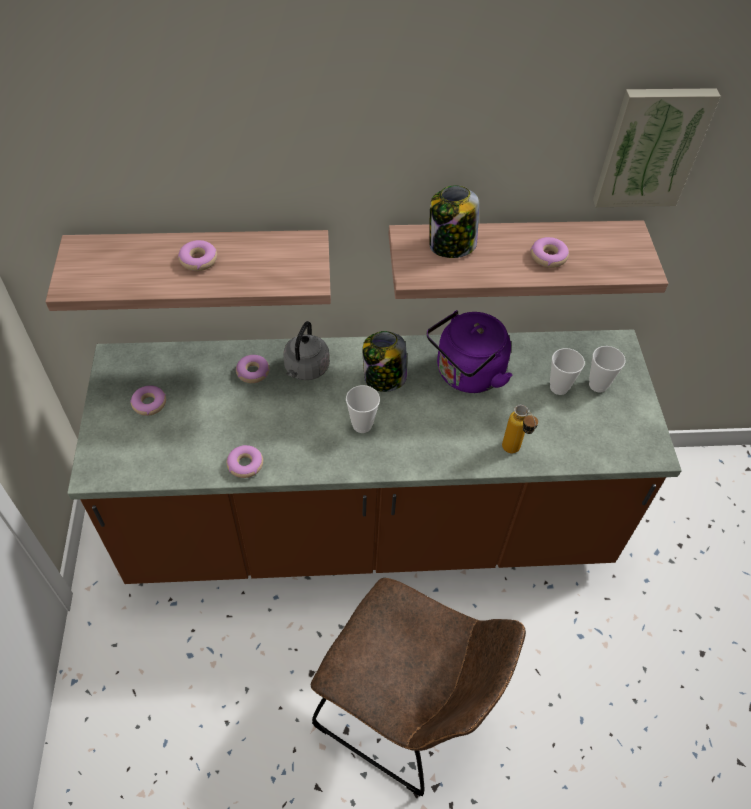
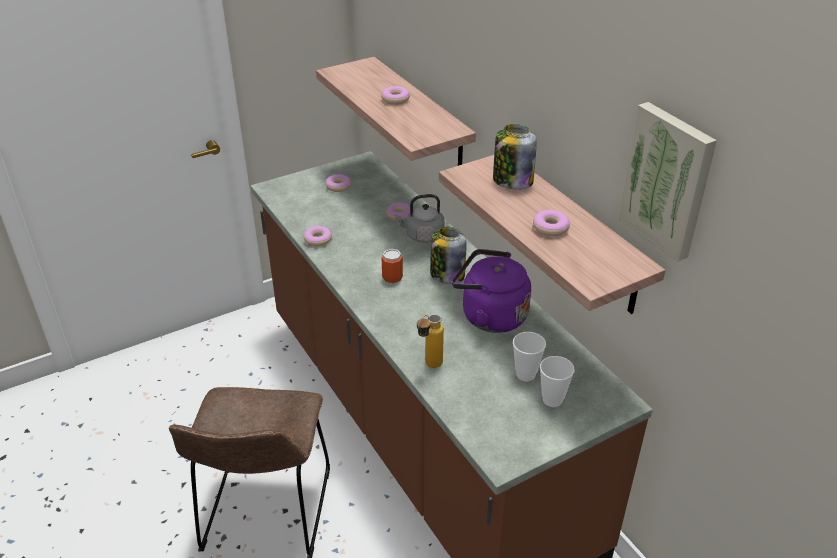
camera: 65 degrees right, 15 degrees down
(362, 425) = (392, 278): cup -> can

